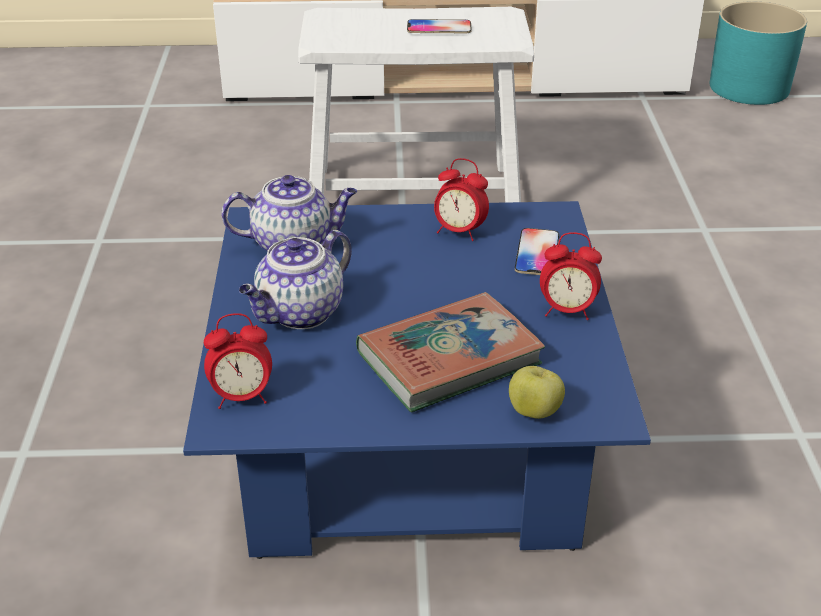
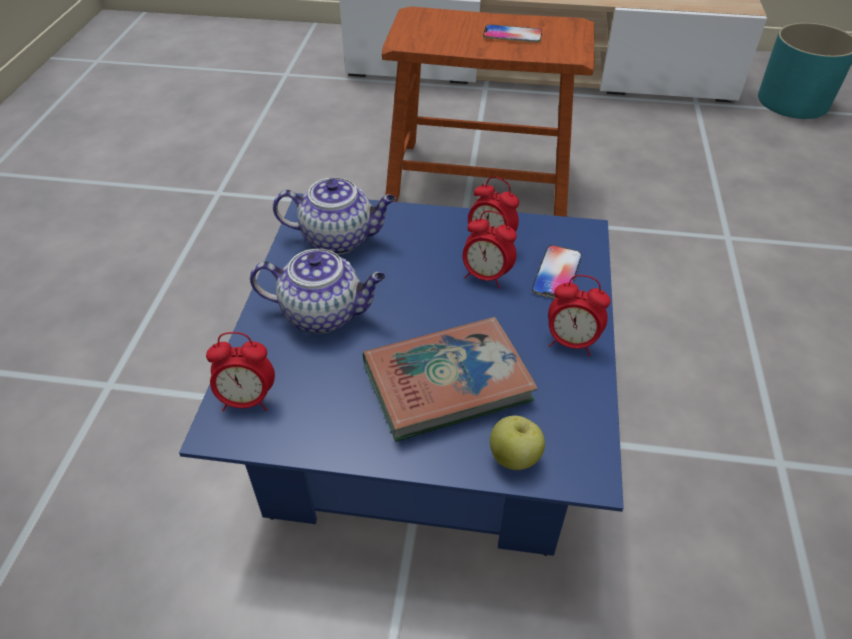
camera: 10 degrees right, 10 degrees up
(300, 313) = (324, 314): teapot -> teapot turned 135 degrees counterclockwise
(413, 196) = (480, 178): white stool -> brown stool
(464, 263) = (486, 276): none -> alarm clock

